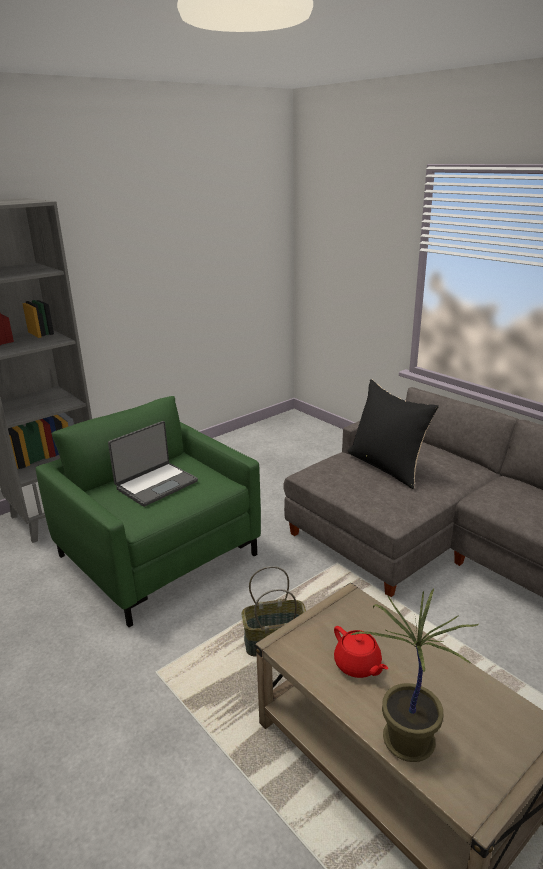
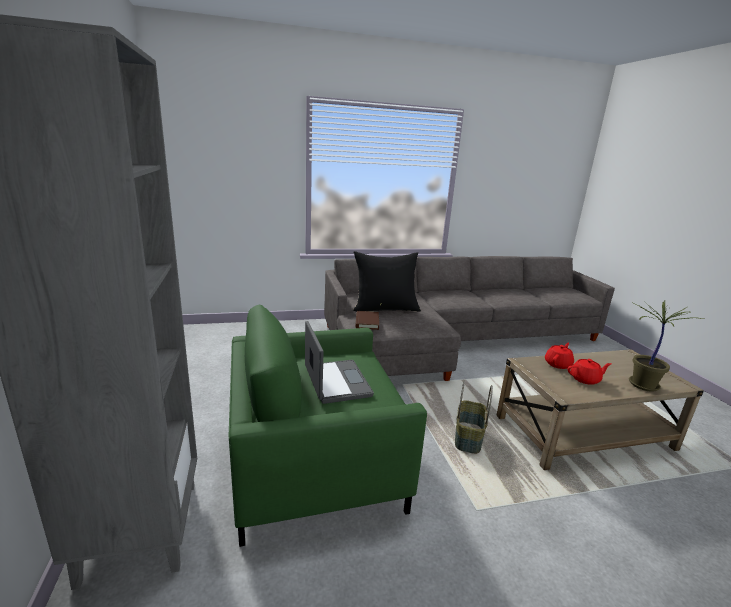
camera: 65 degrees left, 5 degrees down
(329, 468) = (367, 322): none -> brown book
(383, 633) = (558, 364): none -> red teapot

